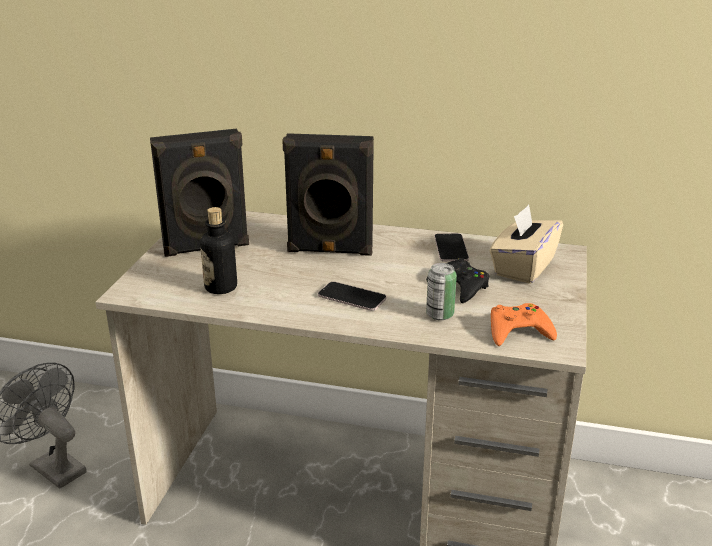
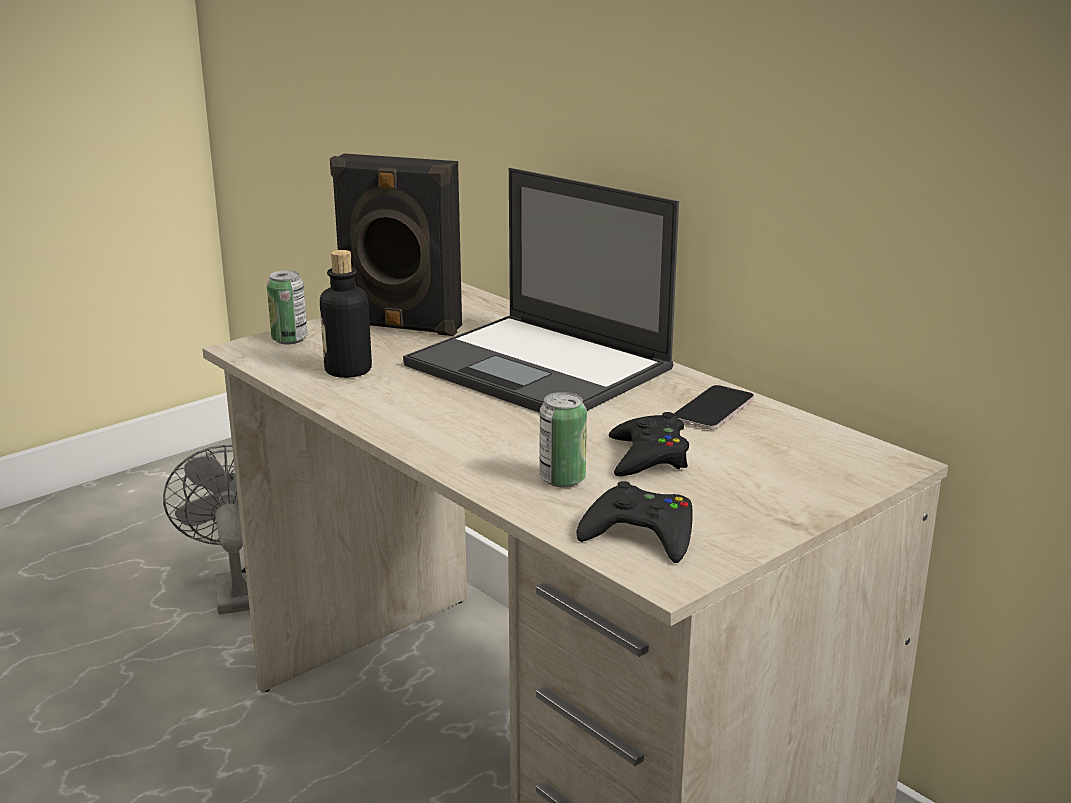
camera: 35 degrees right, 5 degrees down
(148, 277) = (289, 339): none -> can
(330, 250) = (541, 367): black speaker -> laptop
(351, 297) = (481, 425): phone -> none
(518, 331) = (641, 534): orange game controller -> black game controller
(523, 267) = (786, 461): beige tissue box -> none

